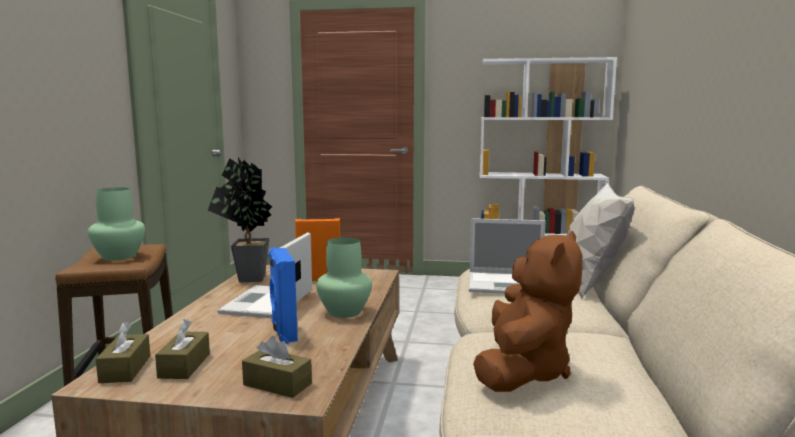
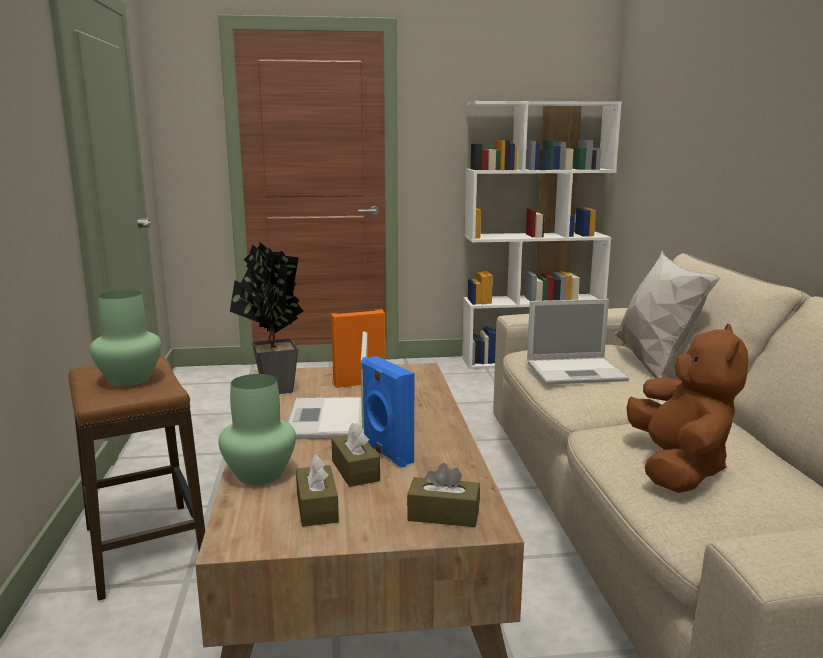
camera: 15 degrees left, 5 degrees up
(125, 369) = (251, 521): brown tissue box -> brown tissue box (355, 471)
(345, 312) = (430, 421): green vase -> green vase (261, 474)

